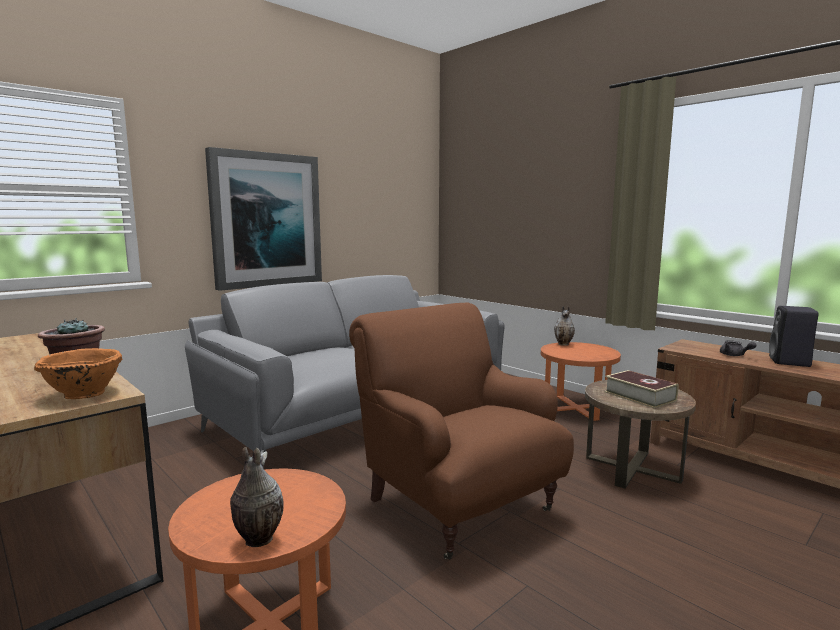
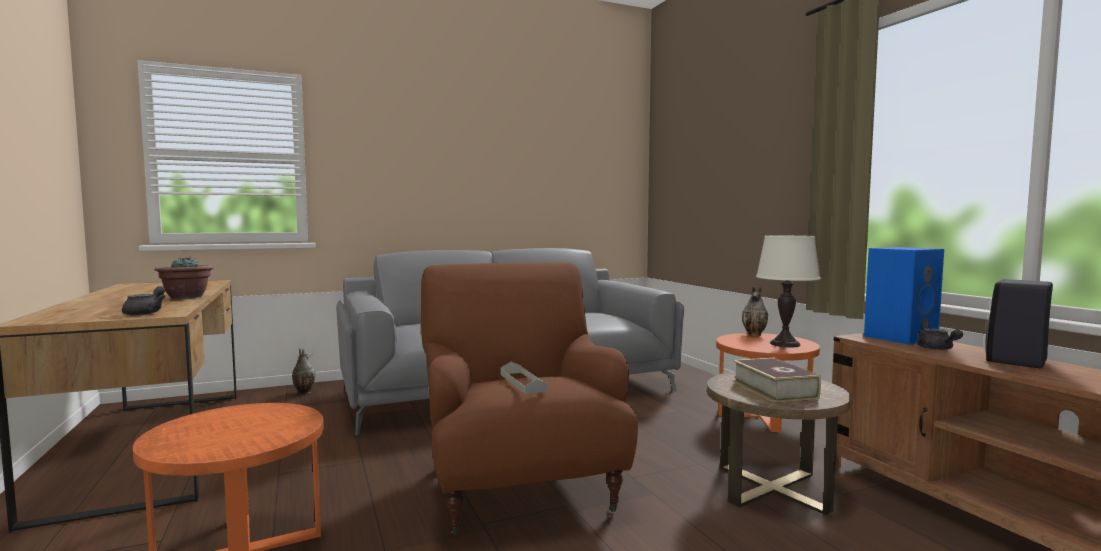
camera: 20 degrees right, 5 degrees down
(83, 394) = (146, 313): orange bowl -> grey teapot
(257, 540) = (194, 449): vase -> vase (303, 392)
(266, 220) = (436, 188): picture -> none
(484, 418) = (523, 382): none -> grey tray
(594, 351) = (784, 344): none -> white table lamp
(698, 346) = (900, 337): none -> blue speaker

